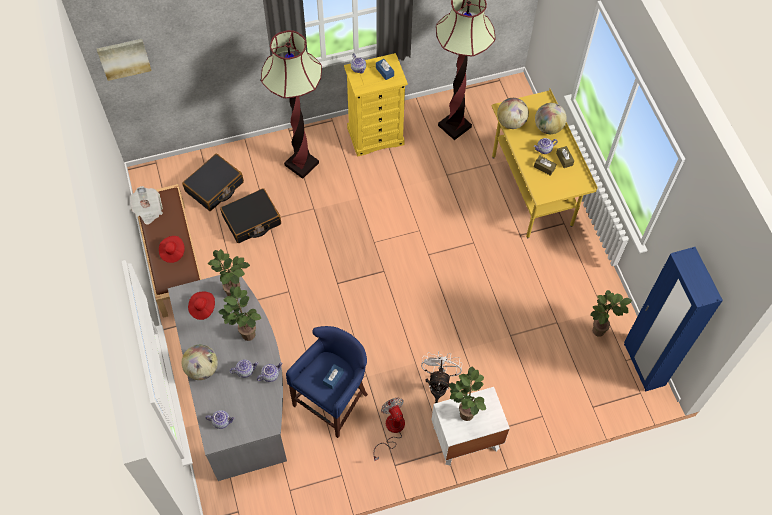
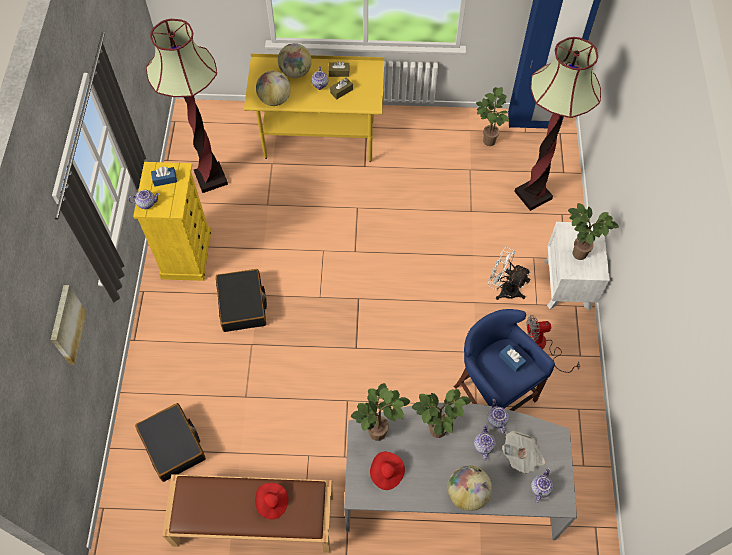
camera: 70 degrees left, 0 degrees up
(124, 58) = (26, 439): picture -> picture (66, 325)
(148, 210) = (197, 519): newspaper -> newspaper (522, 456)
(252, 220) = (239, 415): black suitcase -> black suitcase (242, 305)
(302, 164) = (187, 339): floor lamp -> floor lamp (533, 195)

